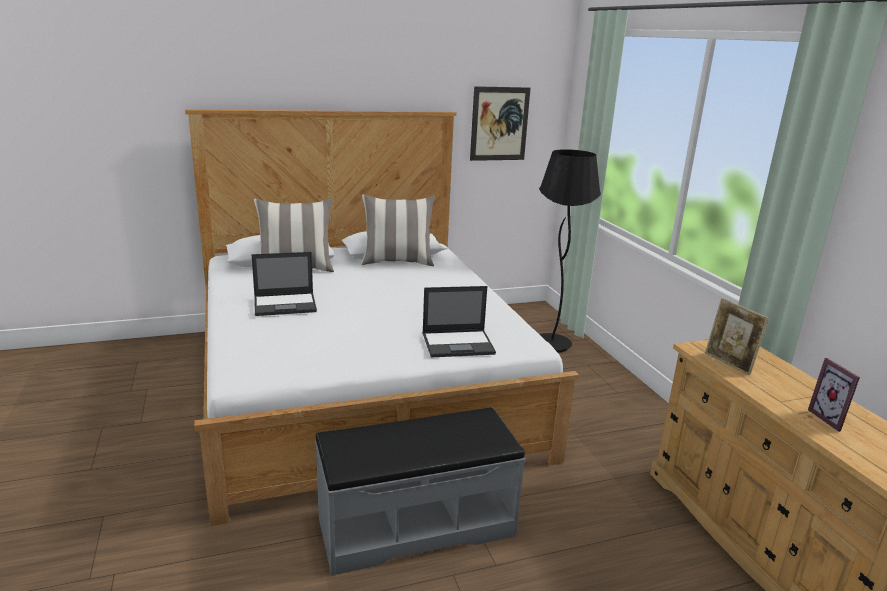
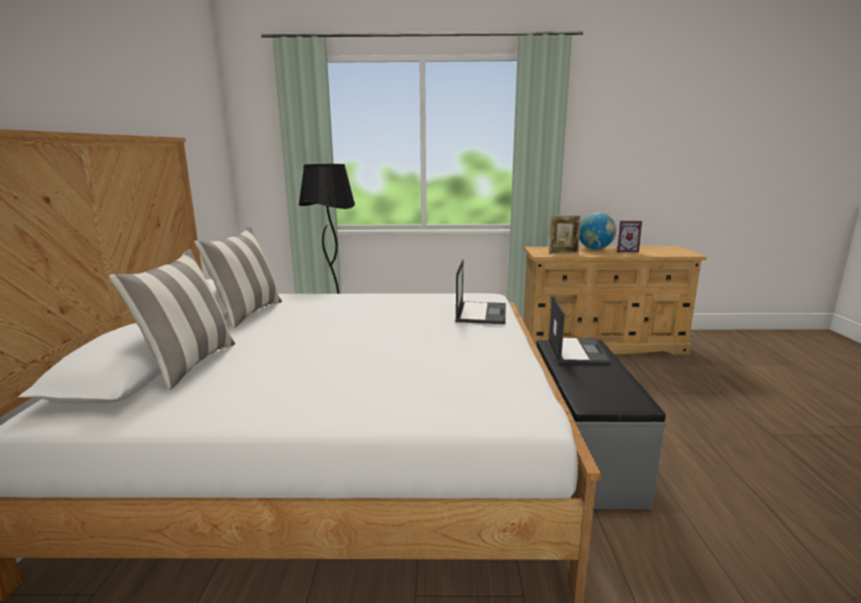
camera: 70 degrees left, 5 degrees down
(286, 304) = (328, 373): laptop -> laptop (577, 350)
(499, 124) = (201, 153): picture -> none
(808, 390) = (595, 249): none -> globe

